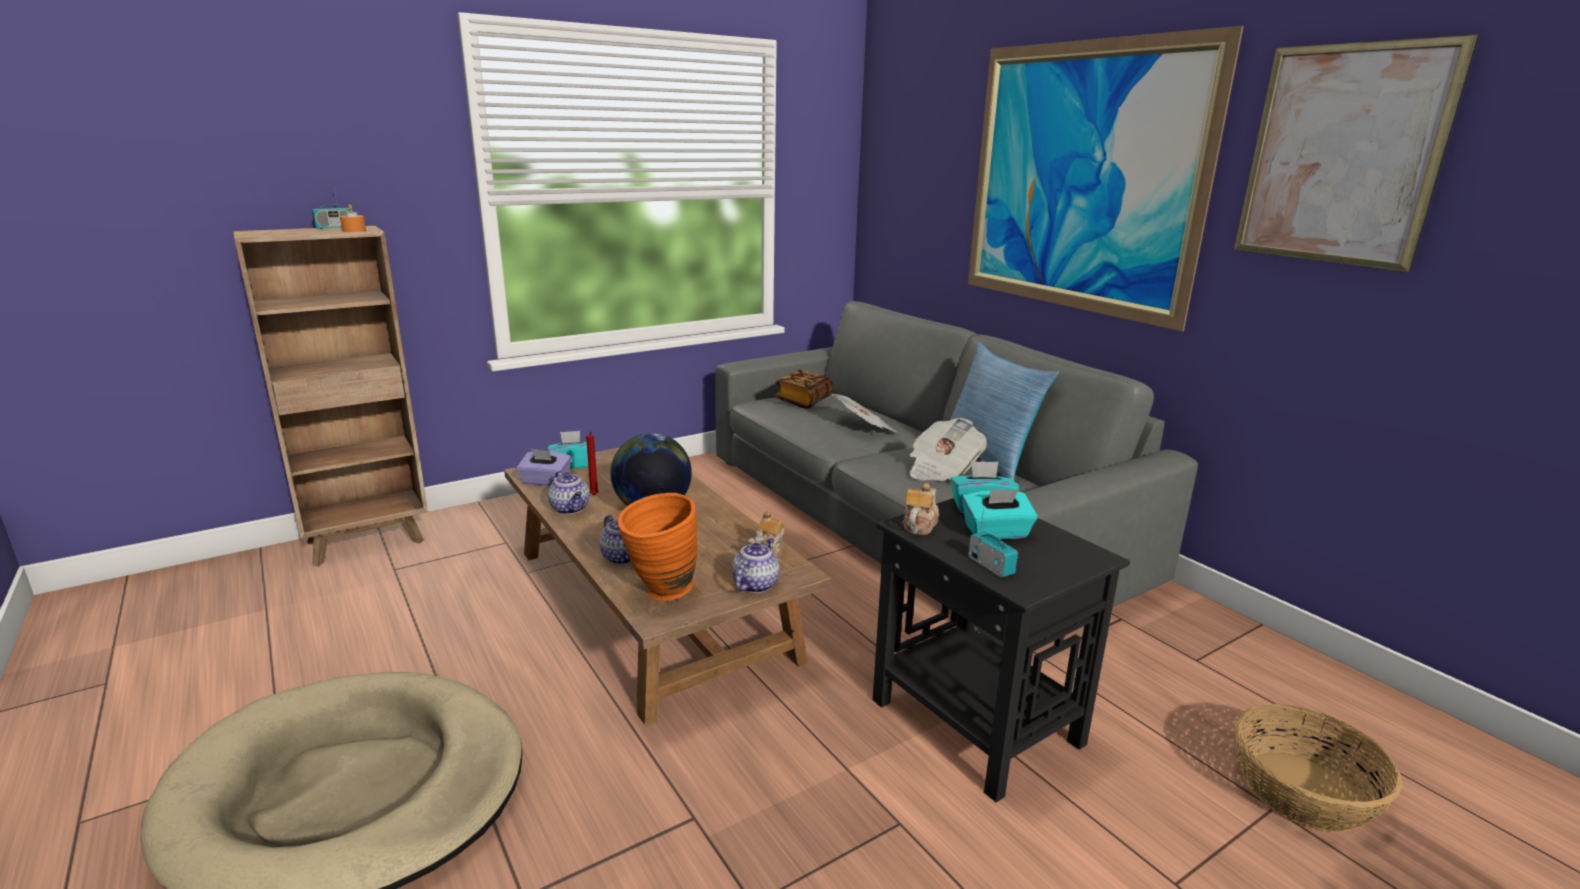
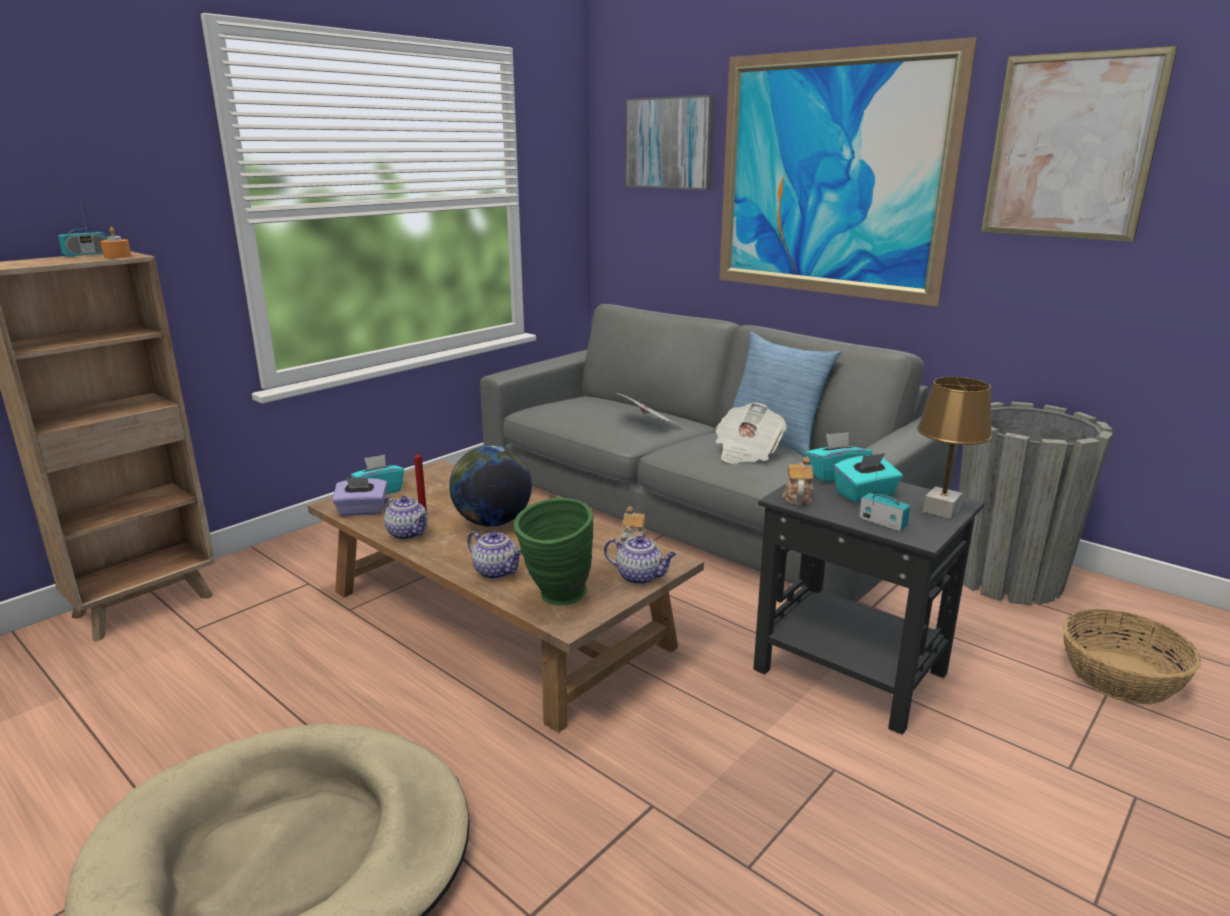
camera: 15 degrees left, 0 degrees up
(660, 593) = (556, 599): orange vase -> green vase
(755, 584) = (640, 577): teapot -> teapot turned 105 degrees clockwise
(803, 400) = (577, 404): book -> none
(930, 138) = (669, 143): none -> picture
(1070, 561) = (941, 510): none -> brown table lamp
(1220, 650) = (1006, 578): none -> grey planter

